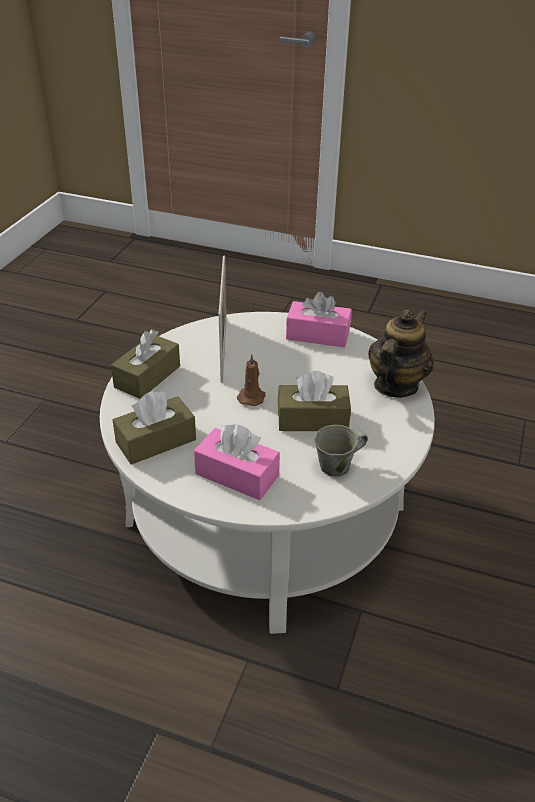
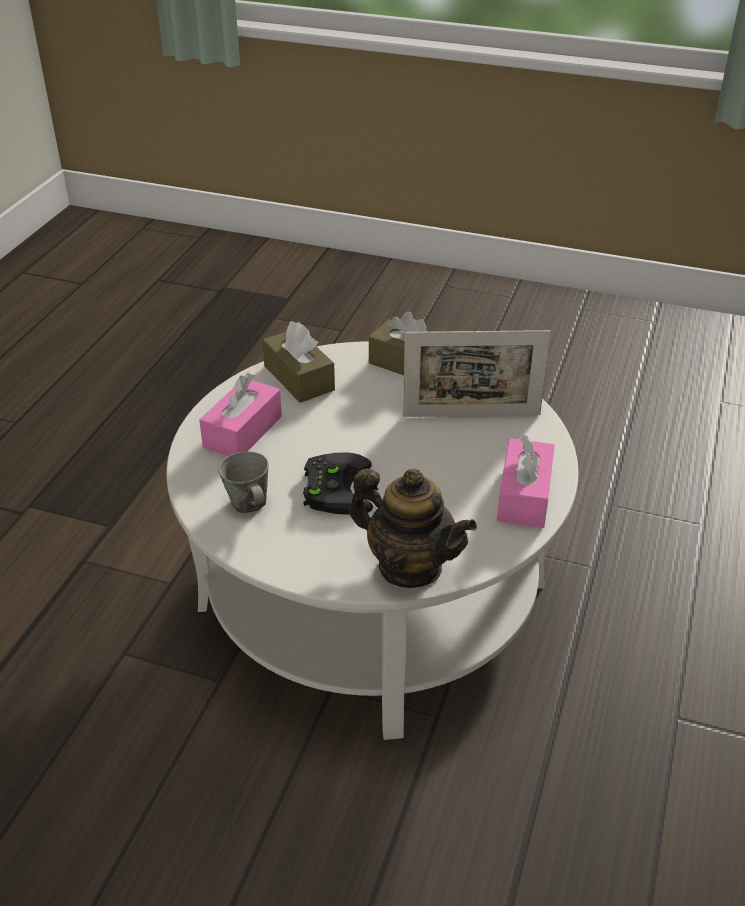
camera: 90 degrees right, 0 degrees up
(252, 397) = (377, 439): brown candle -> none
(312, 419) = (334, 487): brown tissue box -> black game controller

